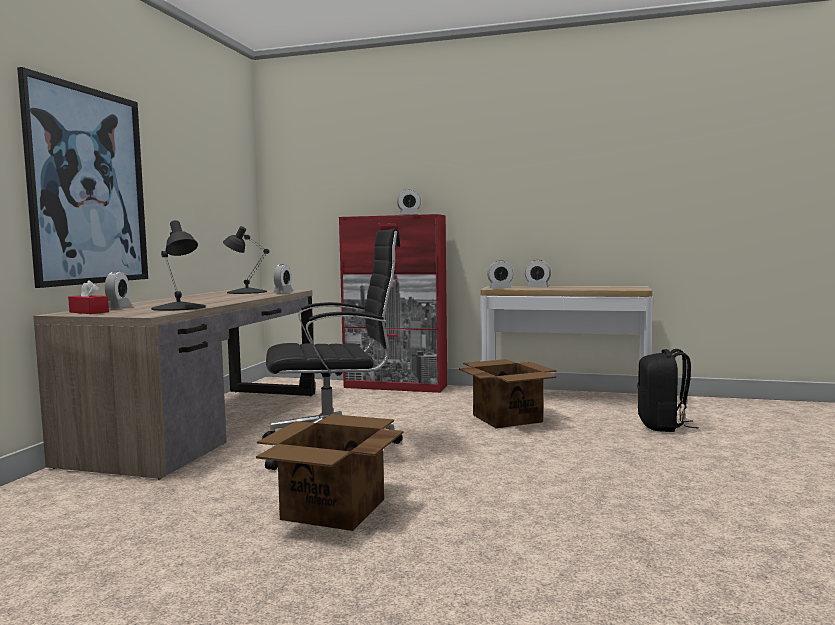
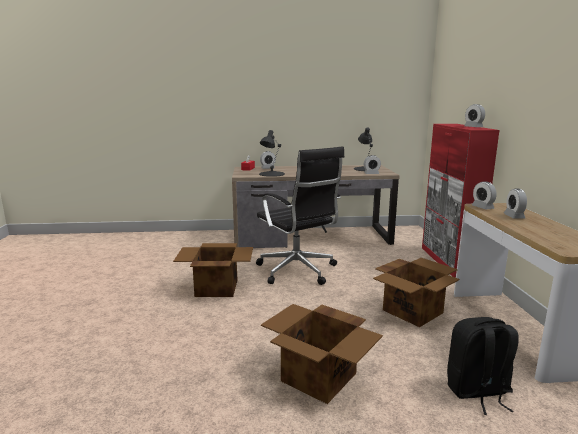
camera: 70 degrees right, 10 degrees up
(88, 186) = (271, 108): picture -> none
(638, 474) = (319, 377): none -> cardboard box

